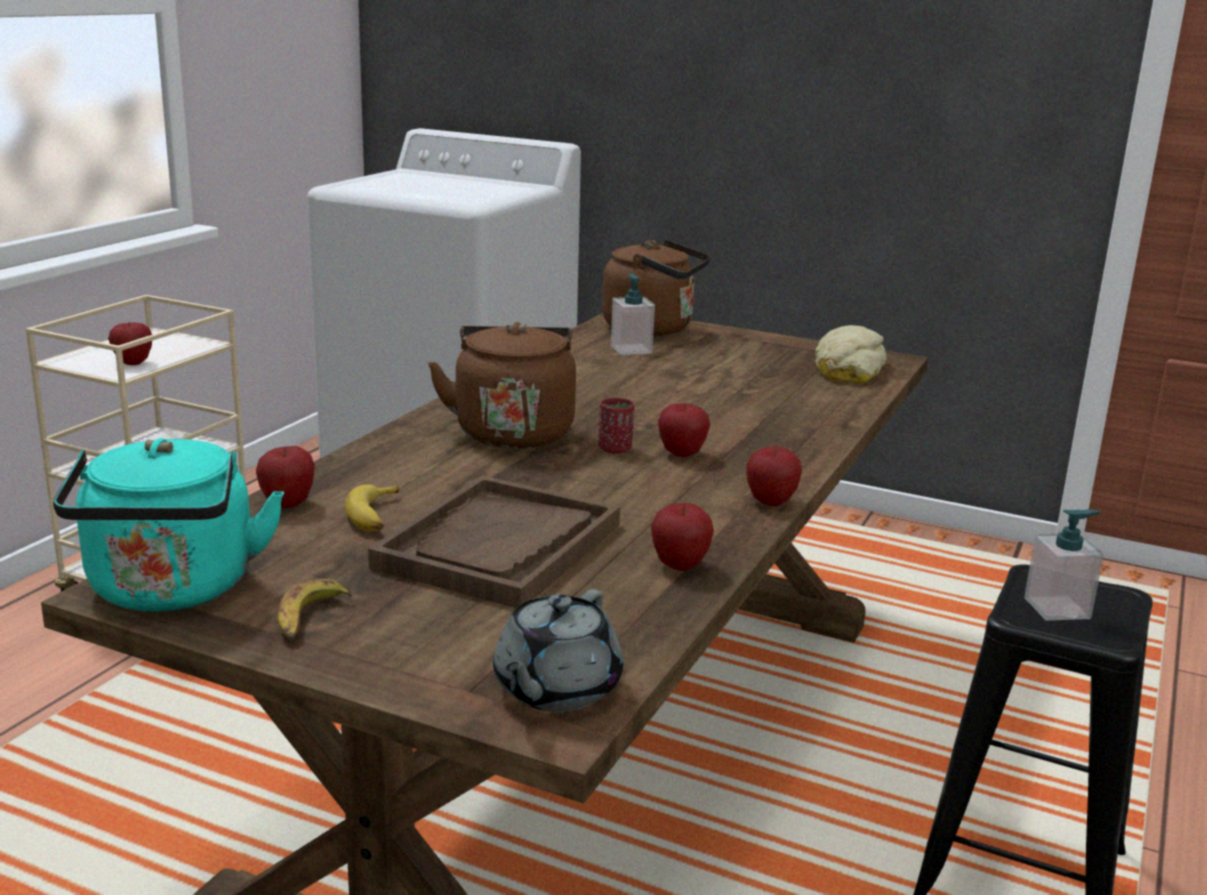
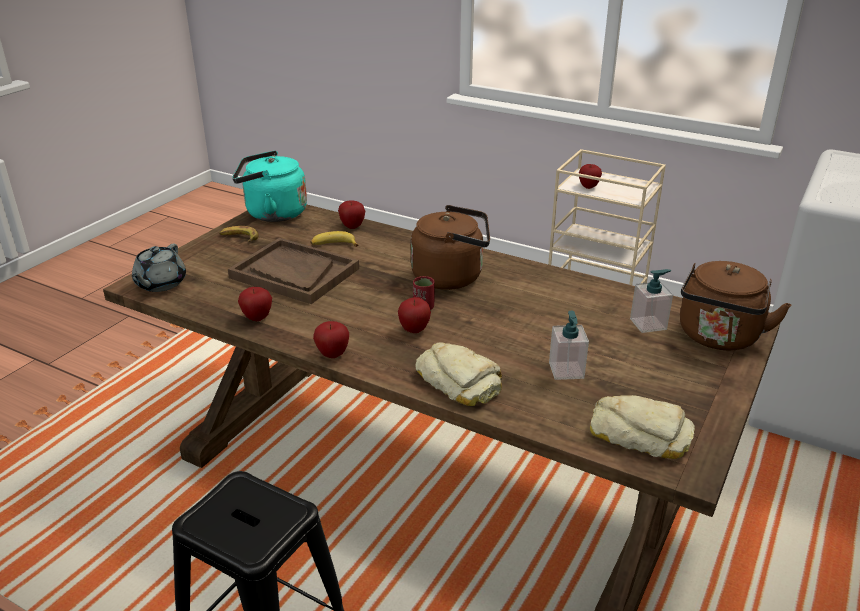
camera: 95 degrees right, 10 degrees up
(555, 689) = (160, 284): grey teapot -> grey teapot turned 105 degrees counterclockwise
(799, 432) = (459, 382): none -> bread
(1057, 608) = (243, 507): soap dispenser -> soap dispenser (566, 370)

